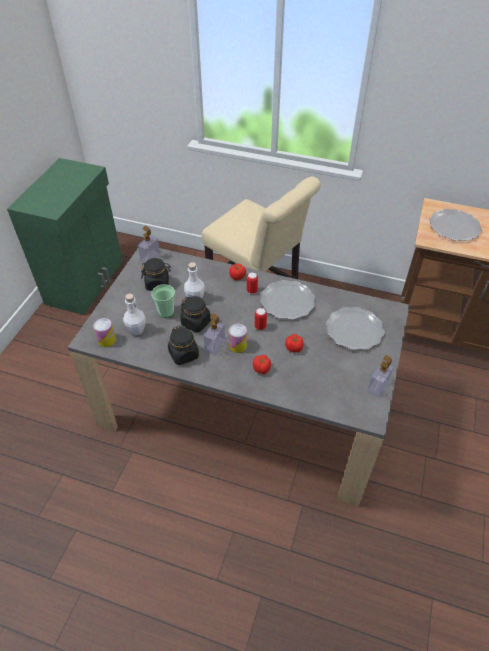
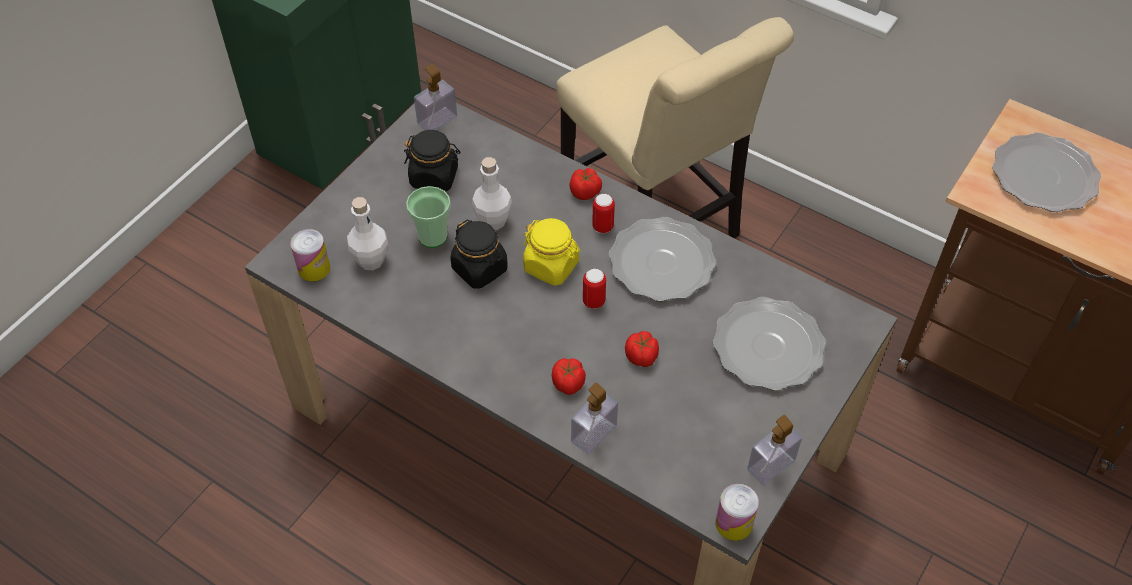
camera: 15 degrees right, 5 degrees up
(184, 354) = (439, 325): black jar -> none
(215, 345) = (499, 319): soap dispenser -> soap dispenser (594, 434)
(232, 314) = (551, 266): none -> yellow jar
(238, 346) = (540, 329): can -> can (734, 523)

